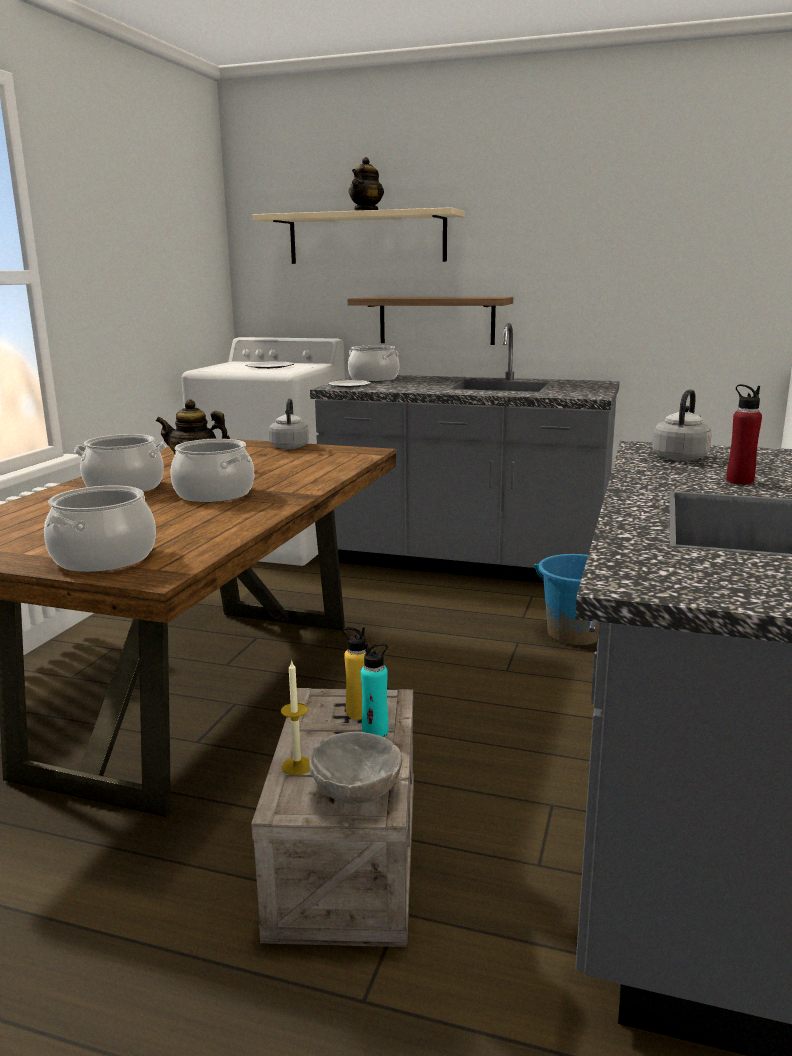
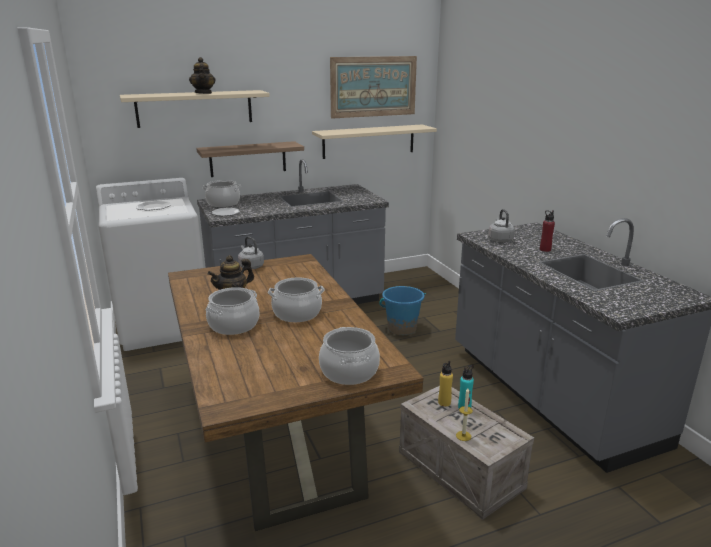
camera: 40 degrees left, 5 degrees up
(358, 794) = (501, 434): grey bowl -> none
(651, 306) = (368, 141): none -> beige shelf
(668, 205) = (373, 86): none -> picture

